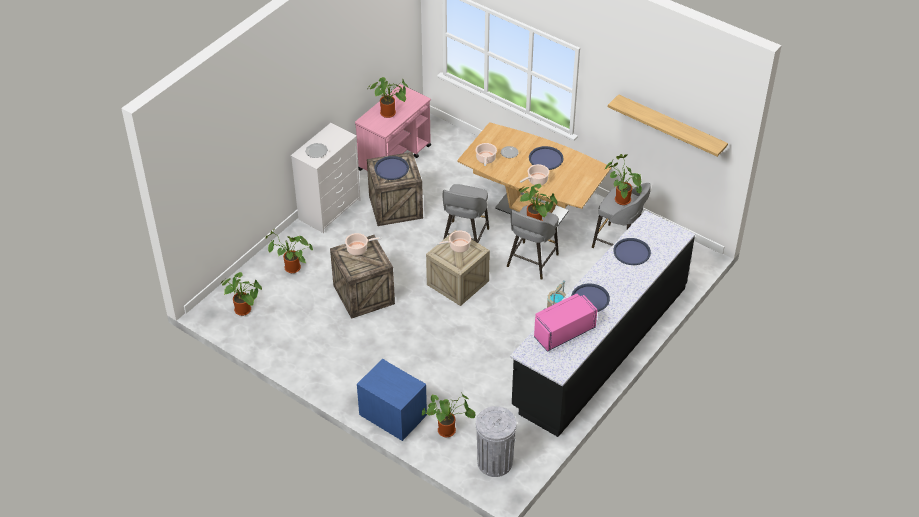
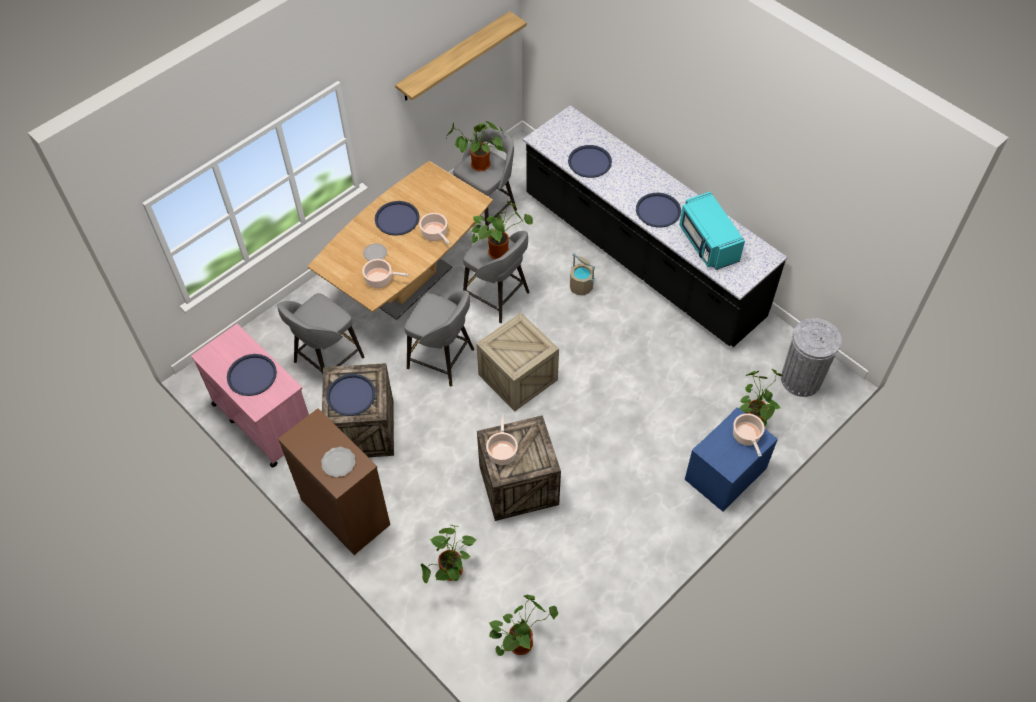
camera: 80 degrees left, 10 degrees up
(330, 209) = (344, 511): white dresser -> brown dresser
(390, 113) = (252, 375): potted plant -> blue tray
(449, 179) = (327, 361): none -> grey stool
(458, 247) = (509, 344): cooking pot -> cooking pot (747, 437)
(563, 332) = (707, 243): pink microwave -> turquoise microwave

